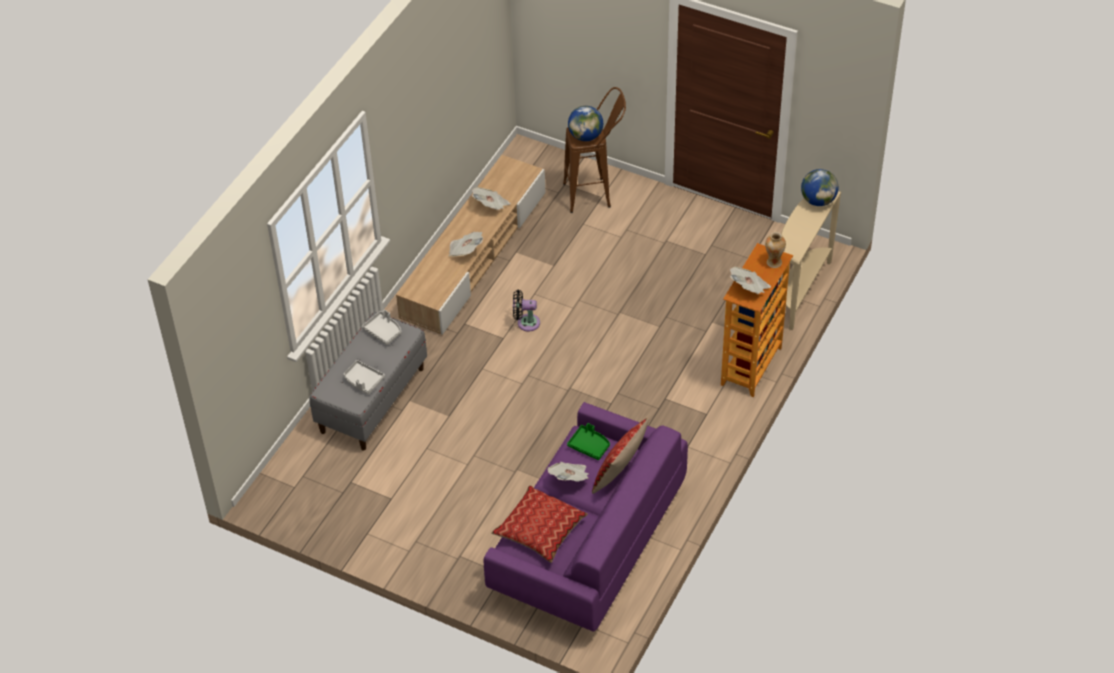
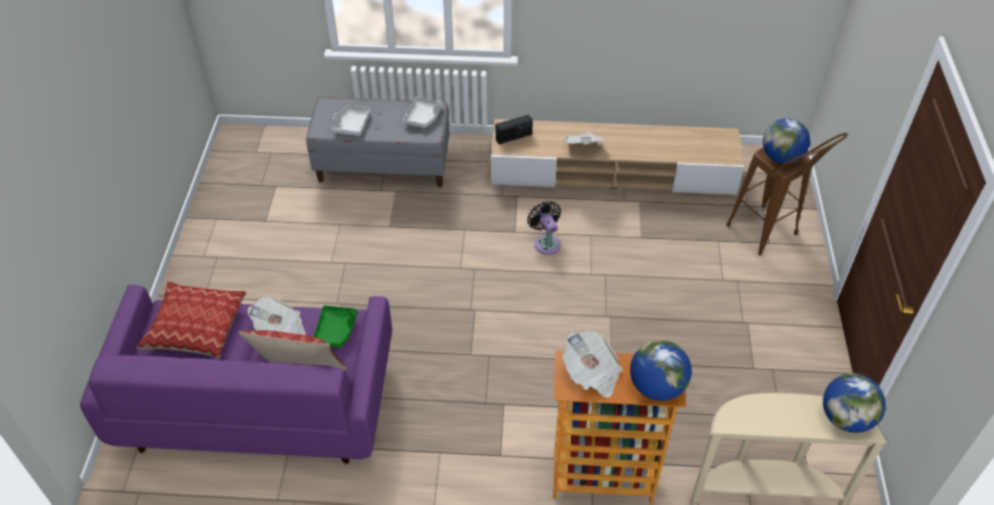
camera: 65 degrees right, 0 degrees up
(426, 289) = (514, 137): none -> radio
(491, 205) = (660, 144): newspaper -> none
(774, 262) = (657, 387): vase -> globe

